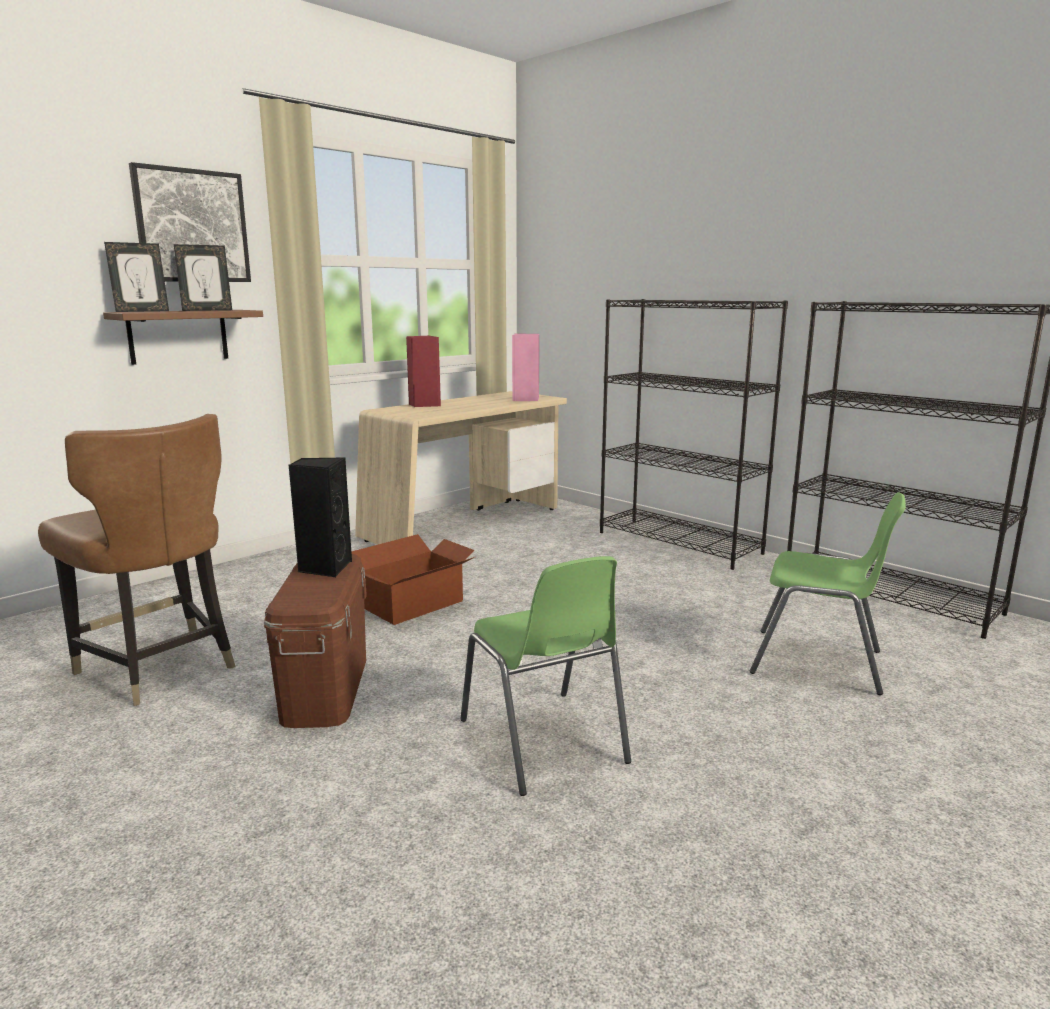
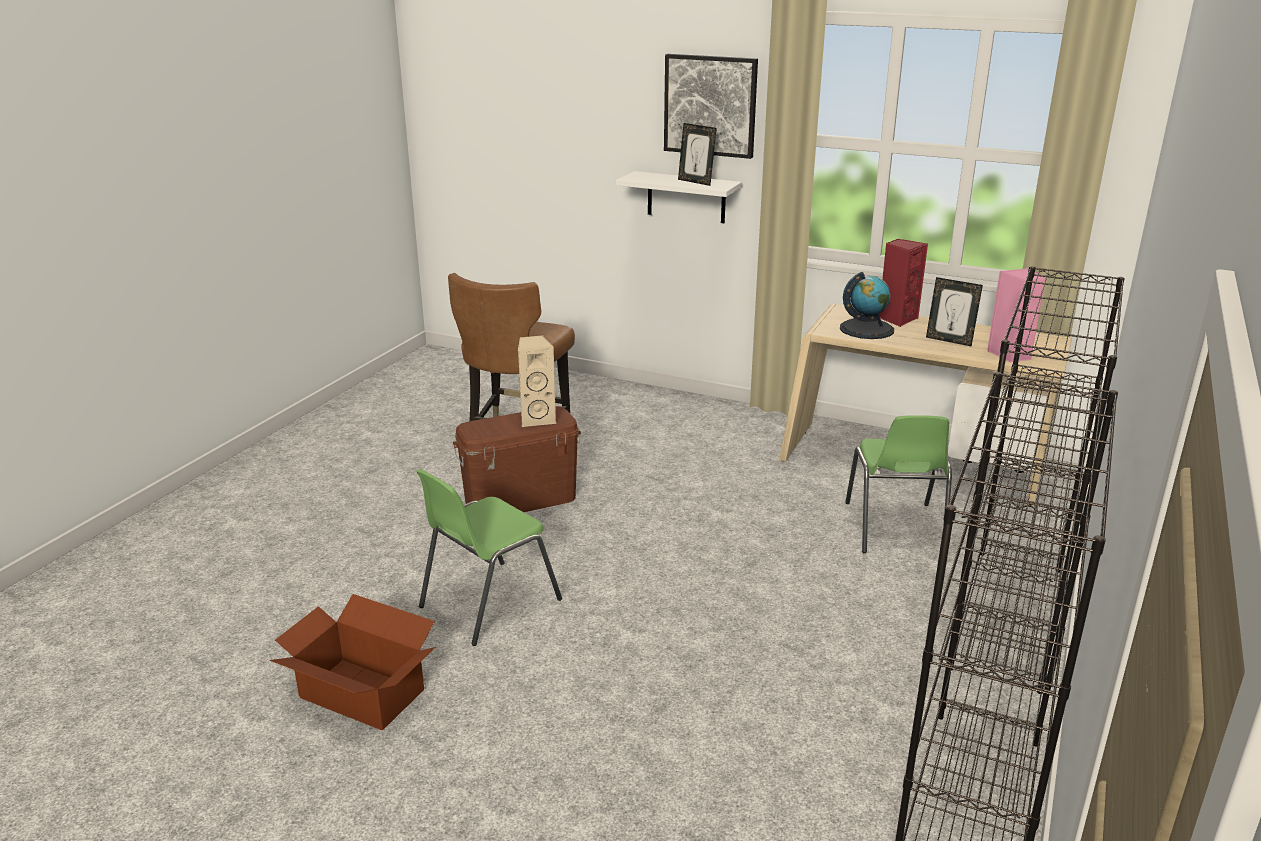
camera: 70 degrees right, 10 degrees up
(142, 311) = (652, 175): picture frame -> picture frame (949, 340)
(178, 336) = (686, 197): brown shelf -> white shelf
(324, 568) = (537, 419): black speaker -> beige speaker
(415, 605) = (679, 495): cardboard box -> cardboard box (362, 695)
(431, 410) = (866, 329): none -> globe
(819, 662) = (711, 746): green chair -> green chair (894, 529)

